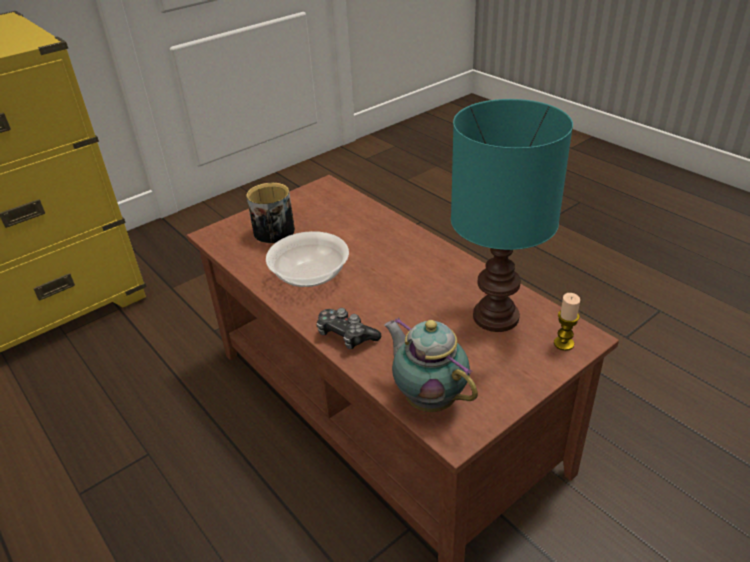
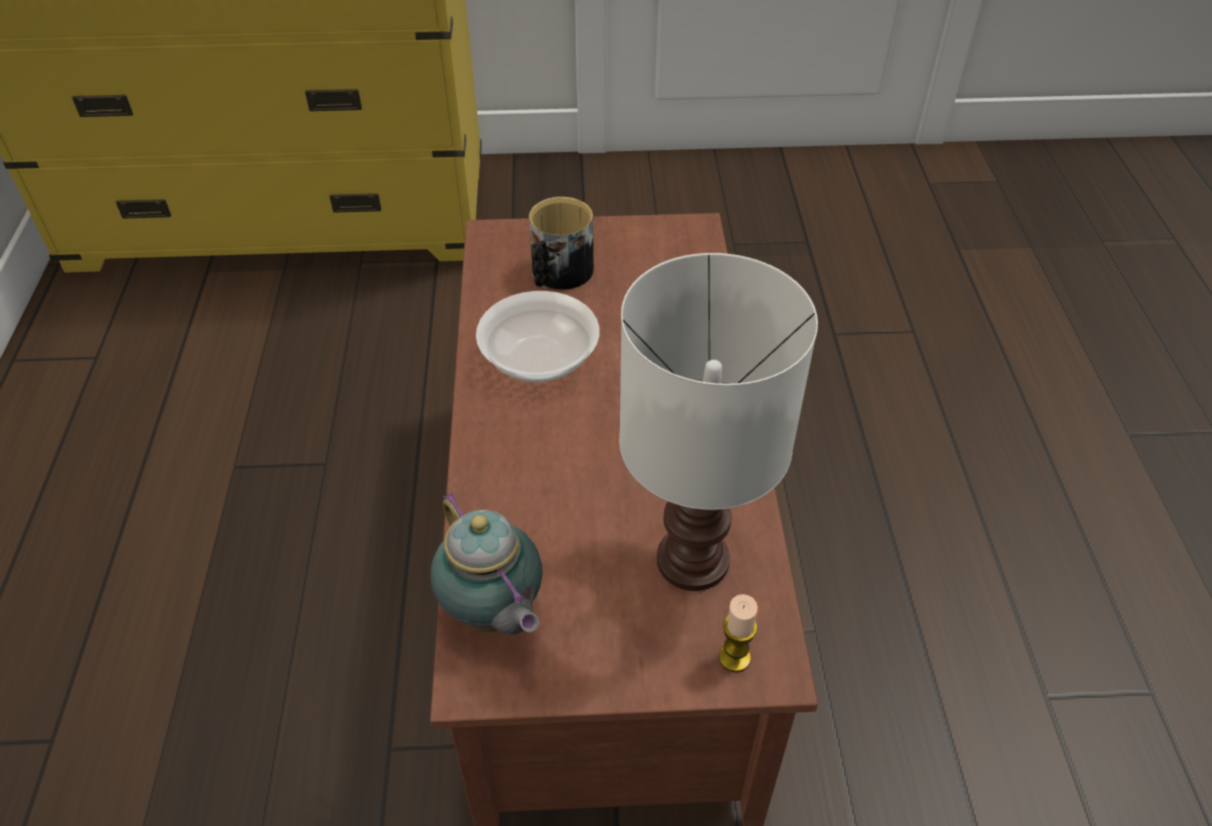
camera: 35 degrees right, 10 degrees up
(346, 335) = (493, 470): game controller -> none
(428, 398) = (493, 614): teapot -> teapot turned 150 degrees clockwise
(494, 317) = (689, 559): turquoise table lamp -> white table lamp

